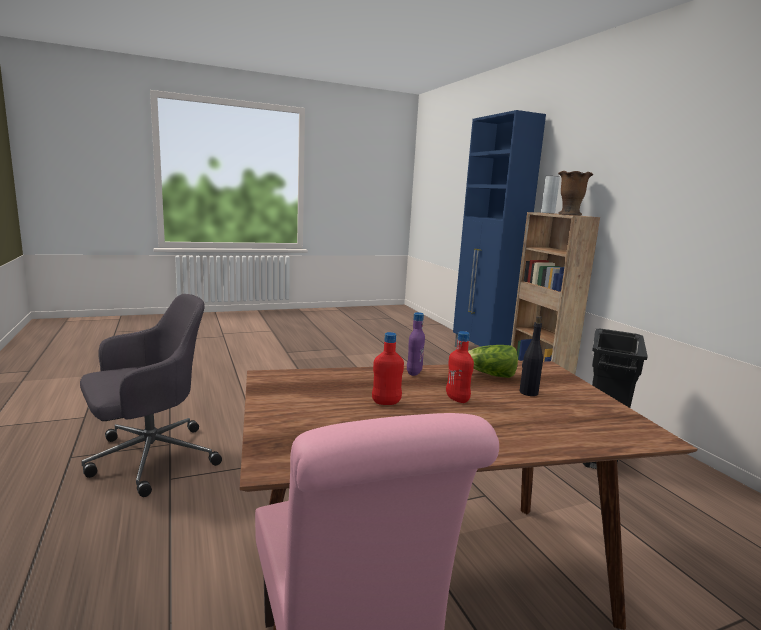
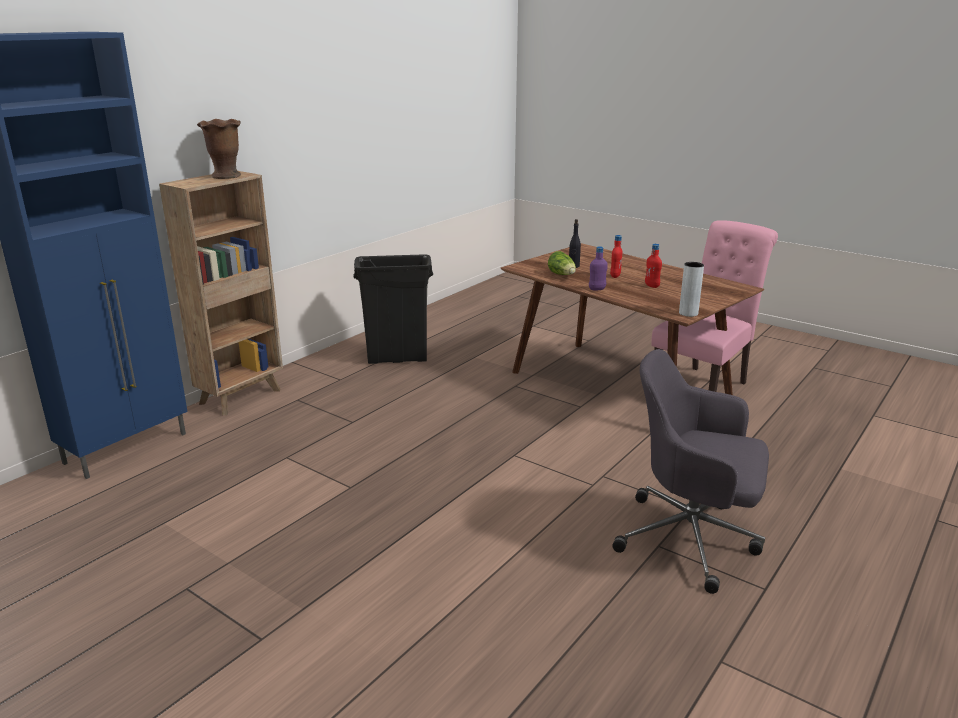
camera: 120 degrees left, 10 degrees up
(548, 213) = (193, 182): grey vase -> grey vase (688, 313)

